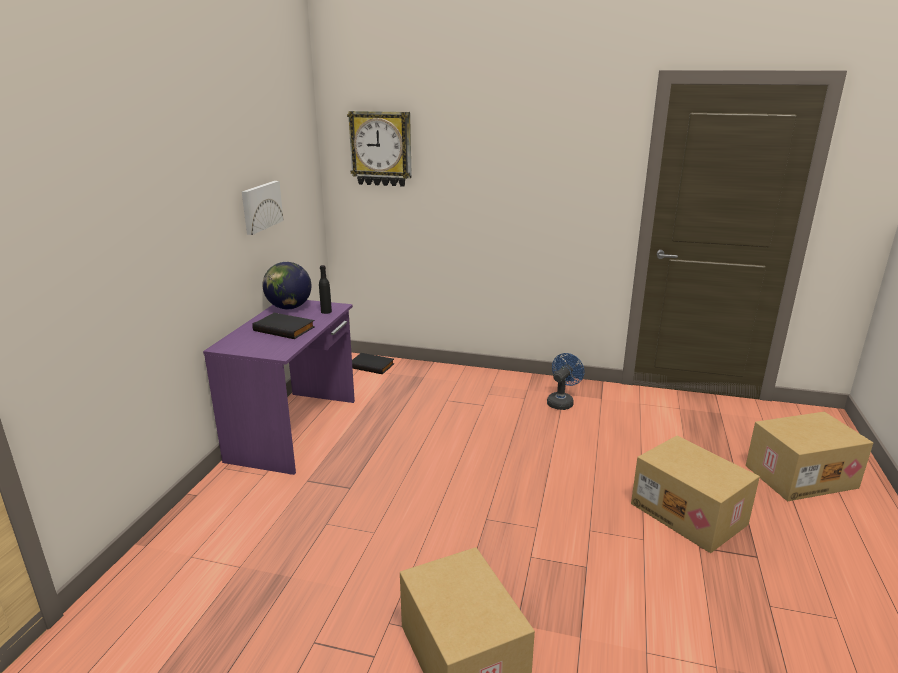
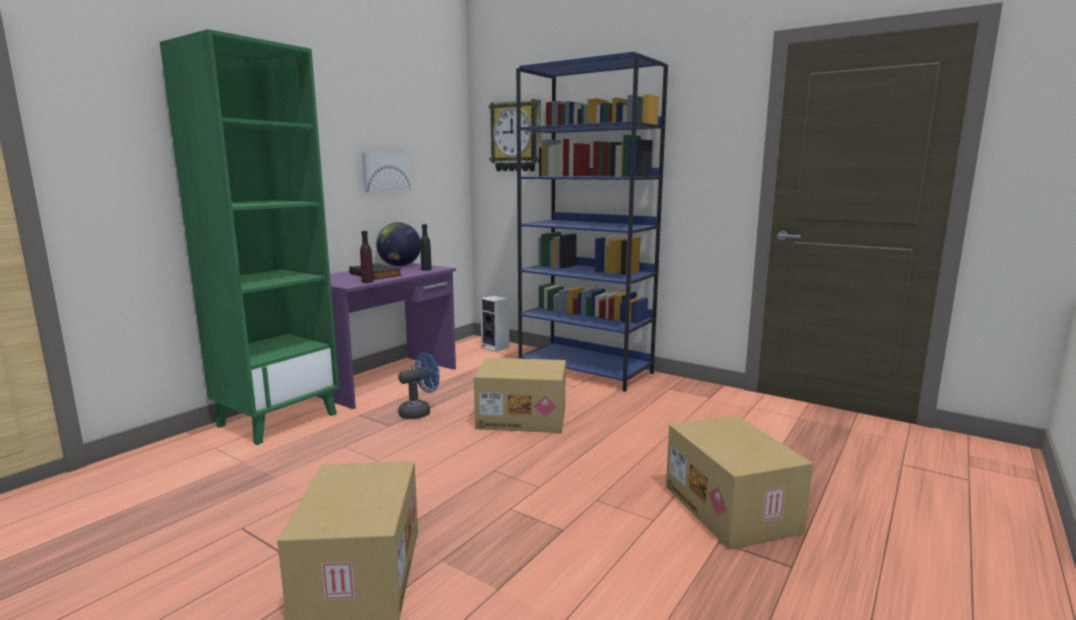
camera: 20 degrees right, 10 degrees down
(226, 504) = (278, 419): none -> green bookcase
(292, 344) = (367, 281): none -> purple bottle
(372, 365) = (496, 347): black book -> speaker
(478, 382) = (586, 370): none -> blue bookcase
(561, 402) = (661, 394): blue fan -> blue fan (419, 412)
(800, 475) = (920, 501): cardboard box -> cardboard box (523, 417)

